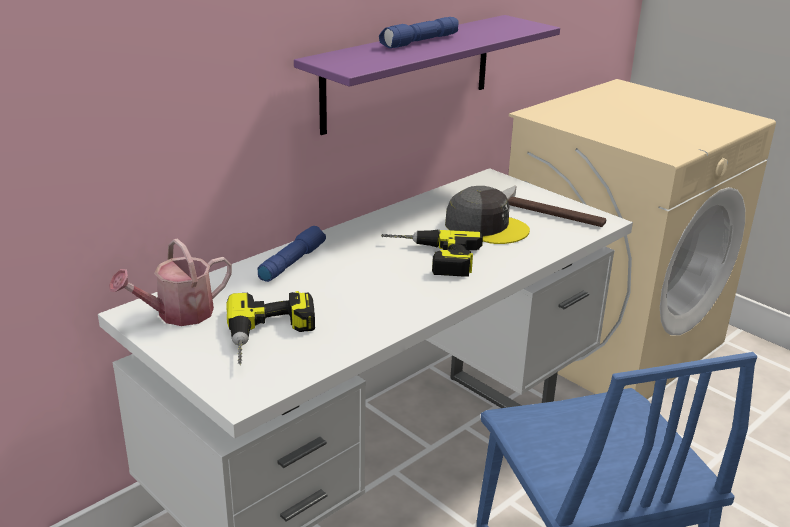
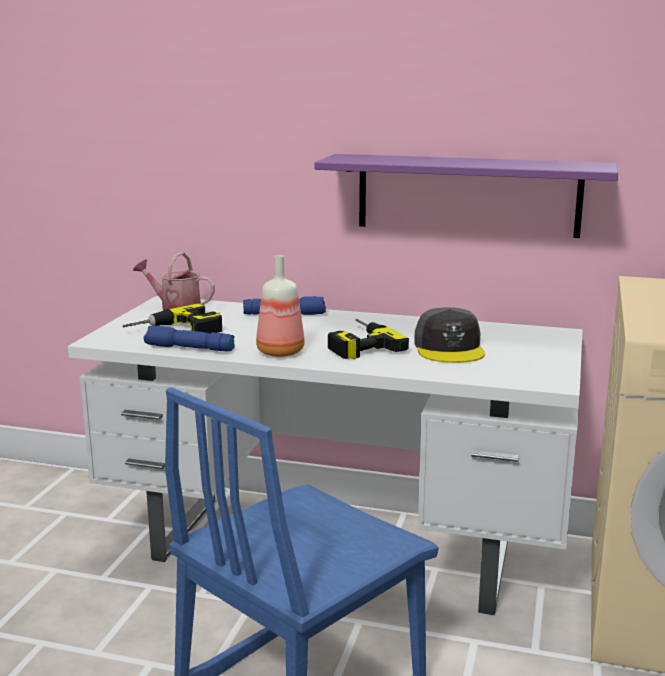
camera: 60 degrees right, 10 degrees down
(414, 301) = (279, 352): none -> bottle
(420, 42) = (450, 160): blue flashlight -> blue flashlight (188, 348)
(551, 212) = (531, 363): hammer -> none

